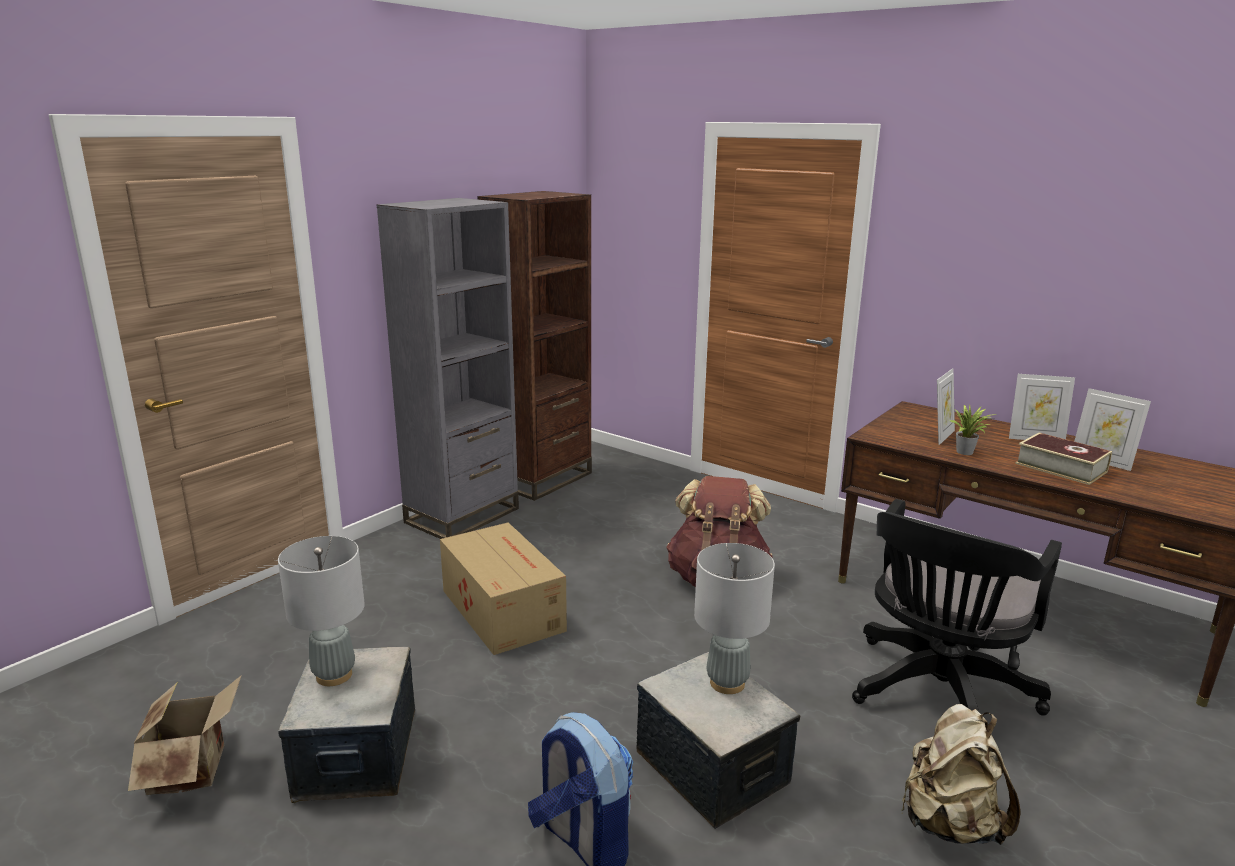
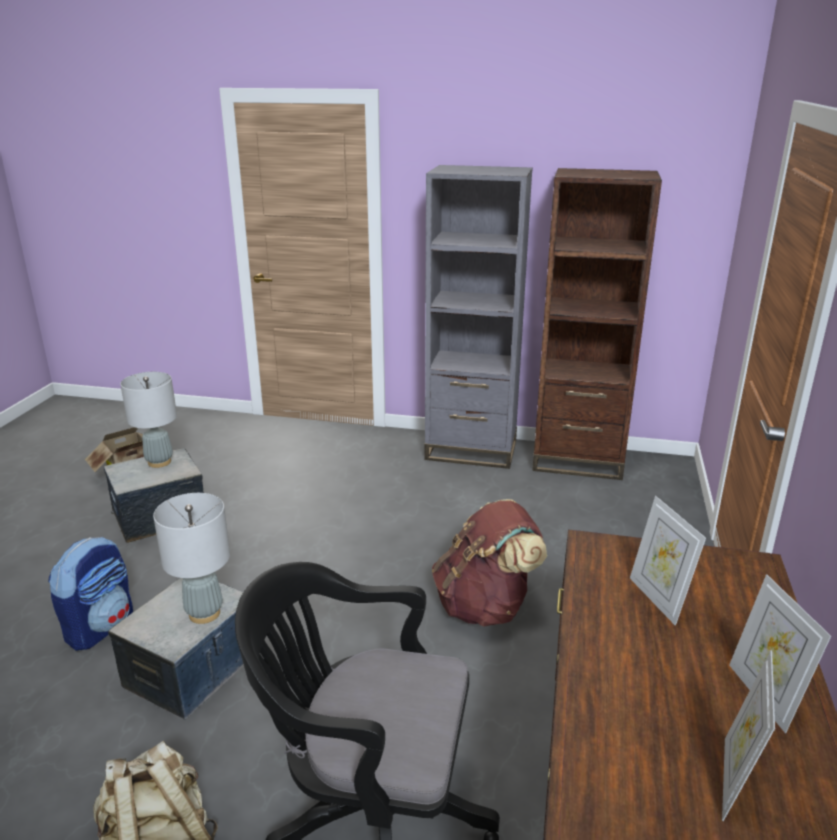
camera: 65 degrees right, 5 degrees up
(502, 609) = (348, 512): cardboard box -> none
(941, 436) = (658, 599): picture frame -> picture frame turned 60 degrees clockwise
(966, 452) = (614, 625): potted plant -> none
(1061, 467) = (647, 725): book -> none

